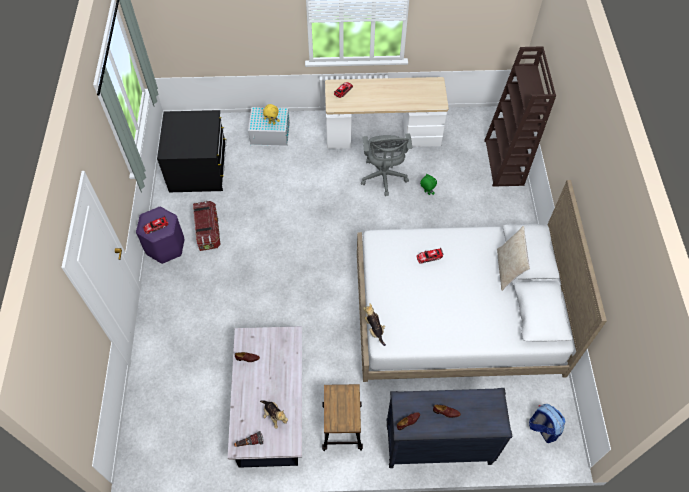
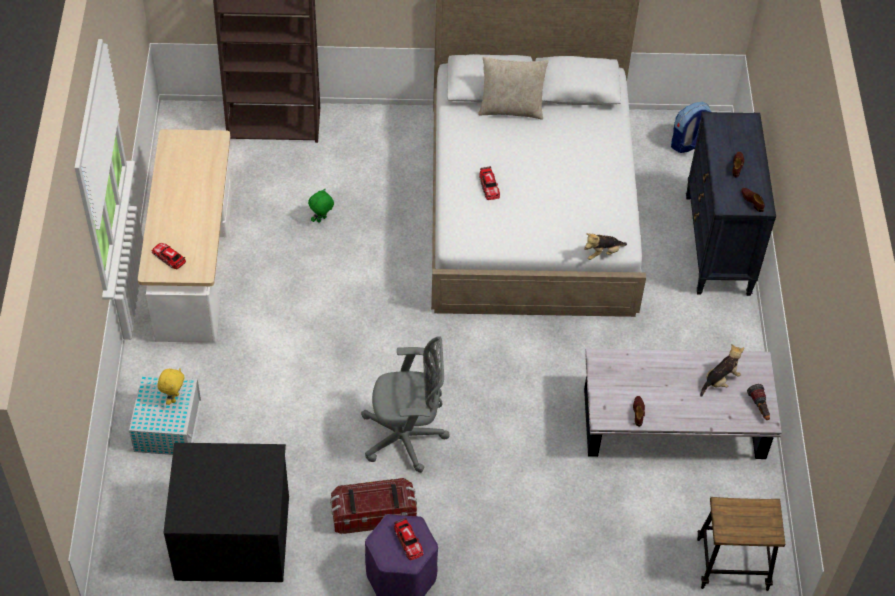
camera: 90 degrees left, 5 degrees down
(342, 428) = (702, 342): stool -> stool (732, 564)
(384, 177) = (286, 270): grey office chair -> grey office chair (407, 438)

